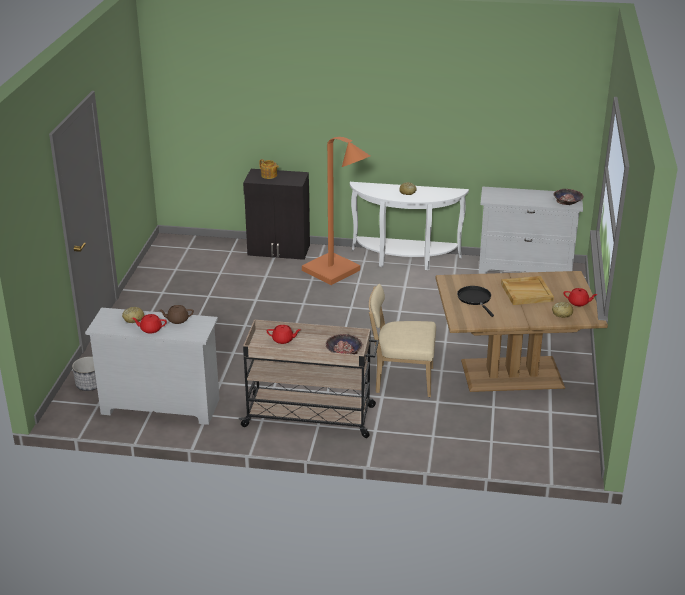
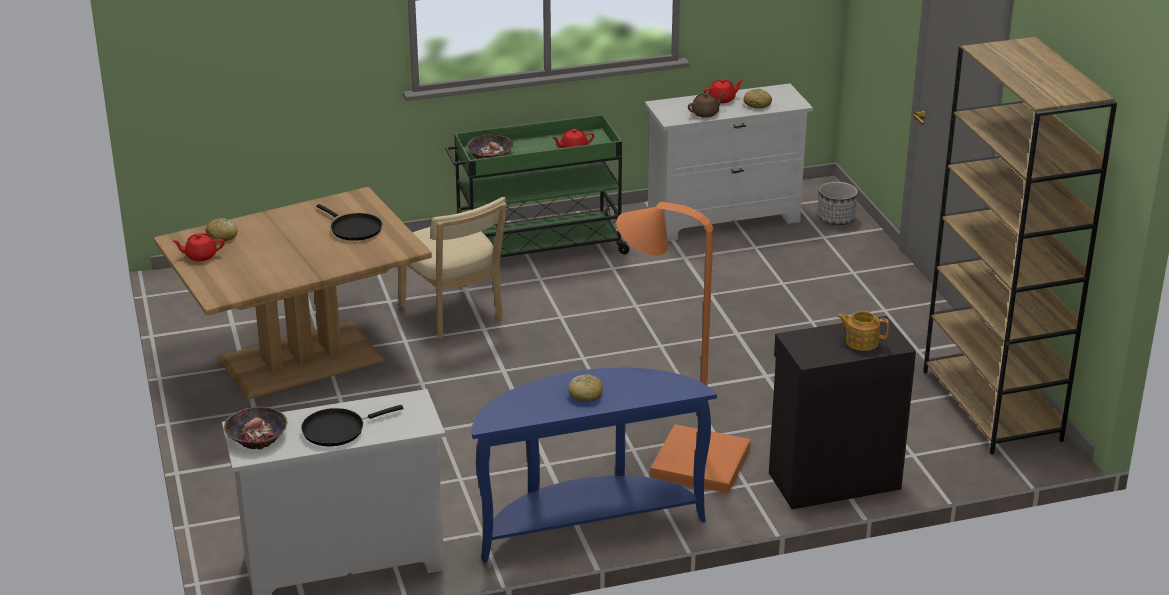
camera: 155 degrees right, 0 degrees up
(166, 260) = (992, 406): none -> brown bookcase
(311, 416) = (537, 249): beige cart -> green cart
(401, 380) = (454, 315): beige chair -> beige chair turned 75 degrees clockwise
(405, 260) = (587, 524): white console table -> blue console table
(527, 292) = (282, 254): beige tray -> none
(529, 196) = (337, 430): none -> black frying pan

